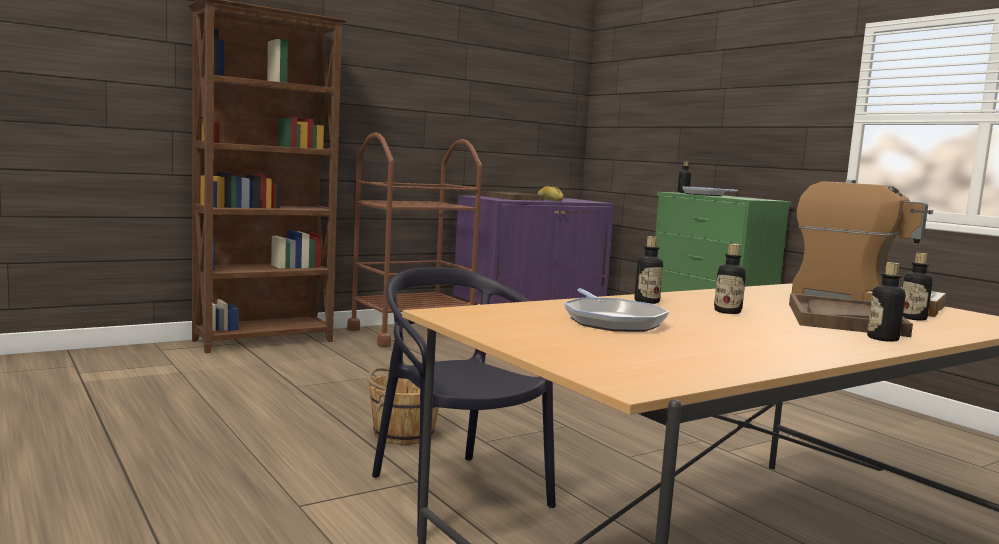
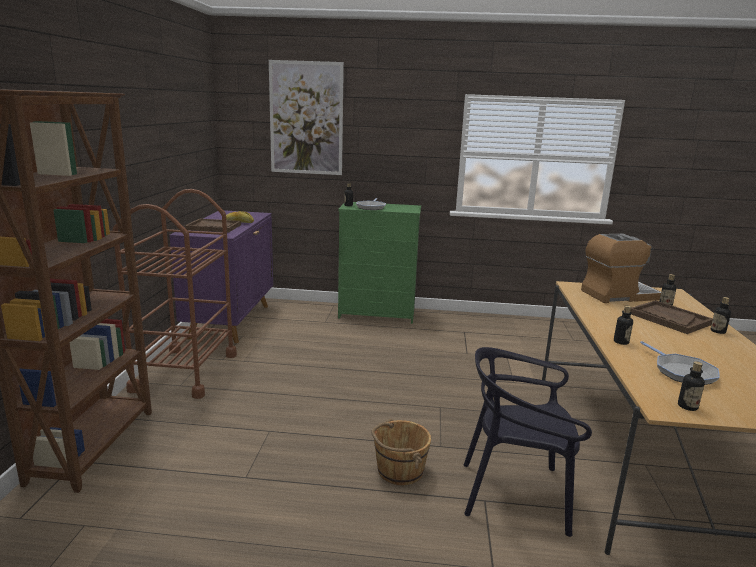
camera: 50 degrees left, 10 degrees up
(611, 321) = (682, 372): frying pan -> frying pan turned 45 degrees clockwise
(669, 84) = (306, 118): none -> picture
(727, 312) = (651, 335): bottle -> bottle (687, 406)

